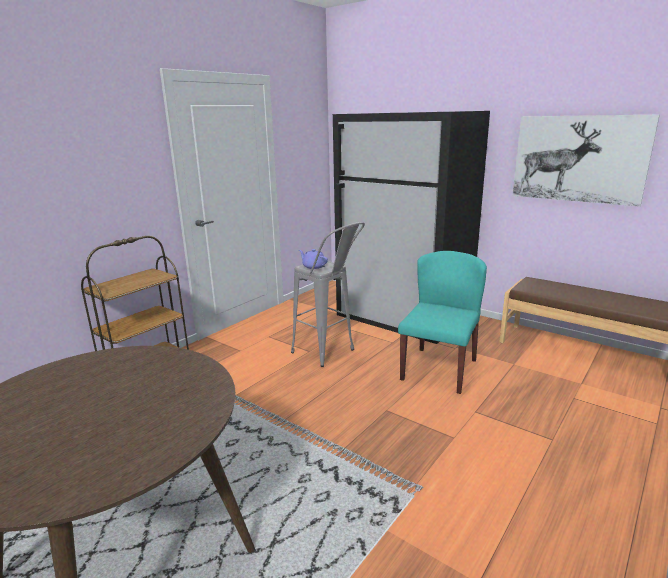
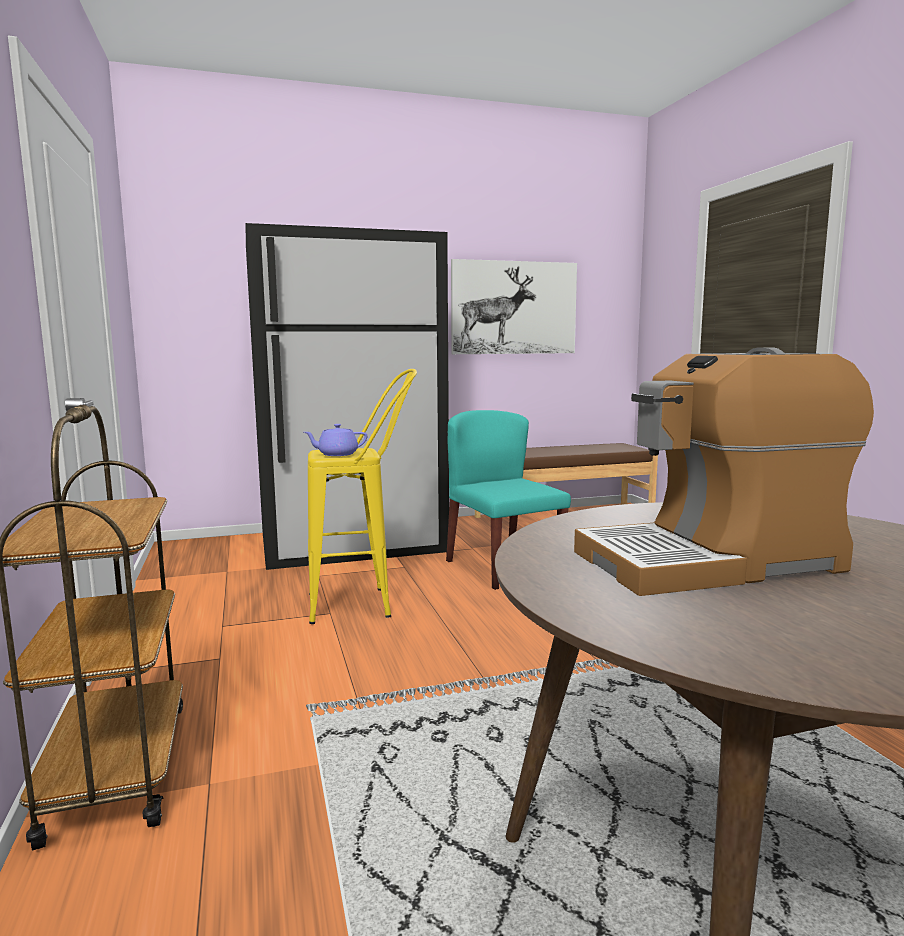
camera: 55 degrees left, 10 degrees down
(92, 395) = (711, 561): none -> coffee machine
(329, 354) = (365, 604): grey stool -> yellow stool

